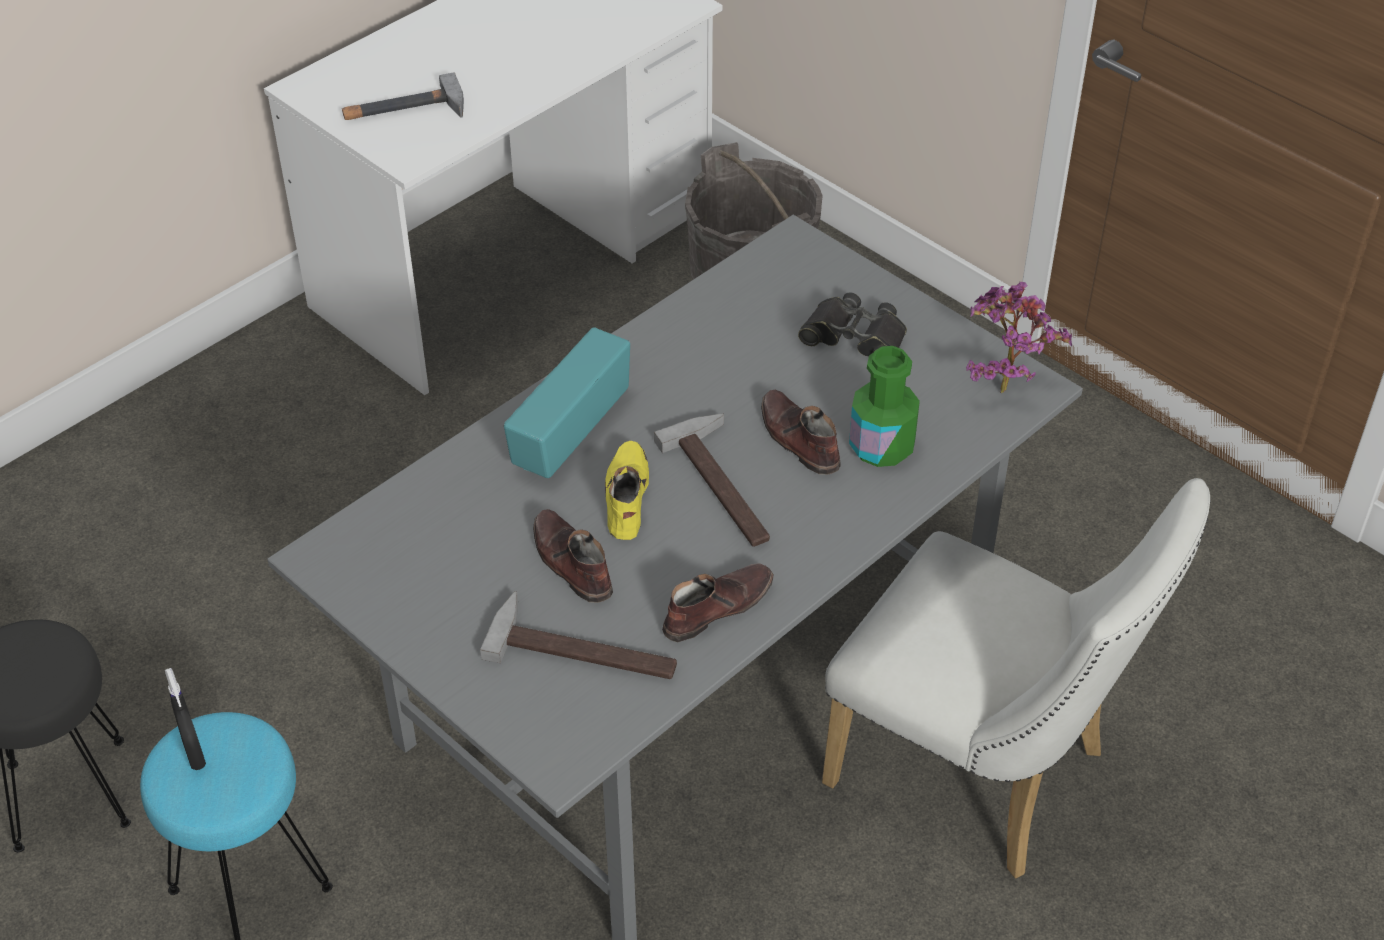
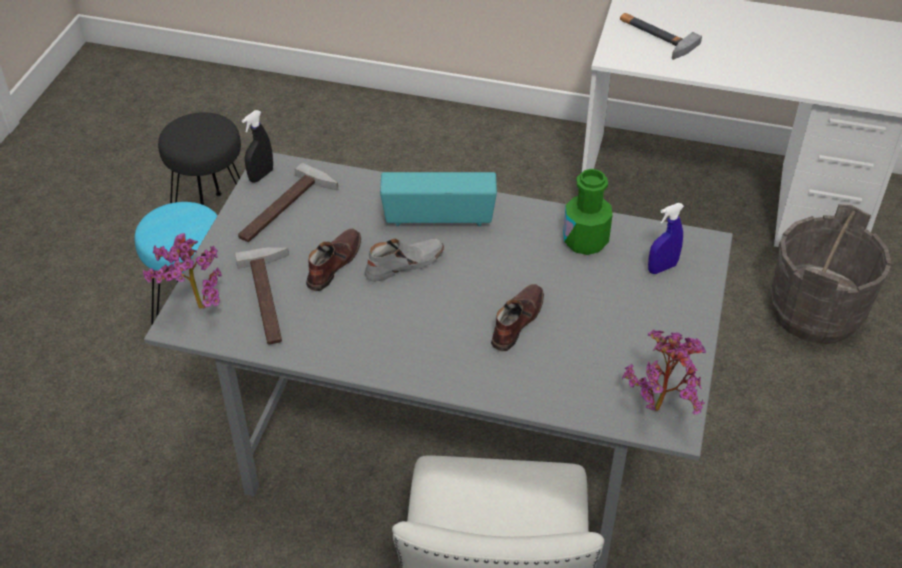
camera: 60 degrees right, 0 degrees up
(194, 754) = (180, 216): black spray bottle -> black spray bottle (261, 175)
(539, 734) = (195, 307): none -> potted plant
(625, 497) = (404, 264): yellow shoe -> grey shoe
(716, 607) = (341, 342): brown shoe -> none
(727, 485) = (449, 304): hammer -> hammer (286, 210)
(804, 289) = (662, 268): none -> blue spray bottle
(855, 337) = (638, 311): black binoculars -> none
(881, 446) = (543, 365): green bottle -> green bottle (585, 241)

